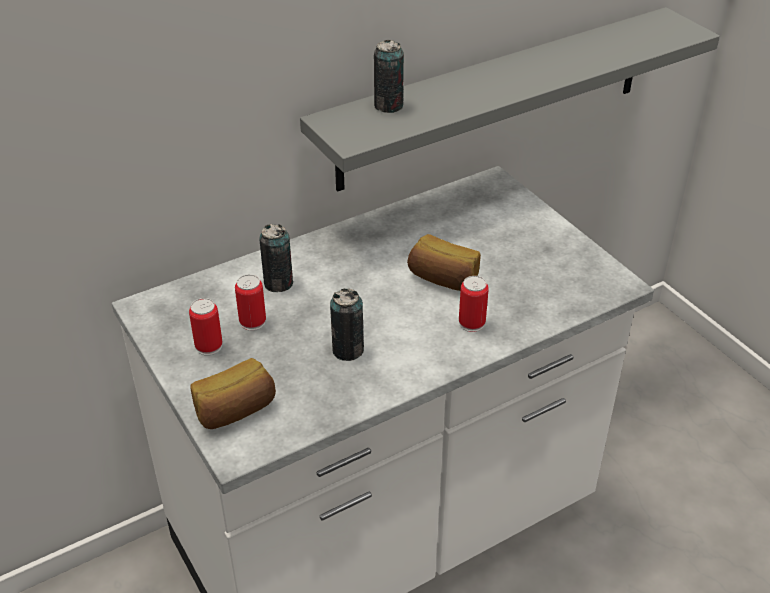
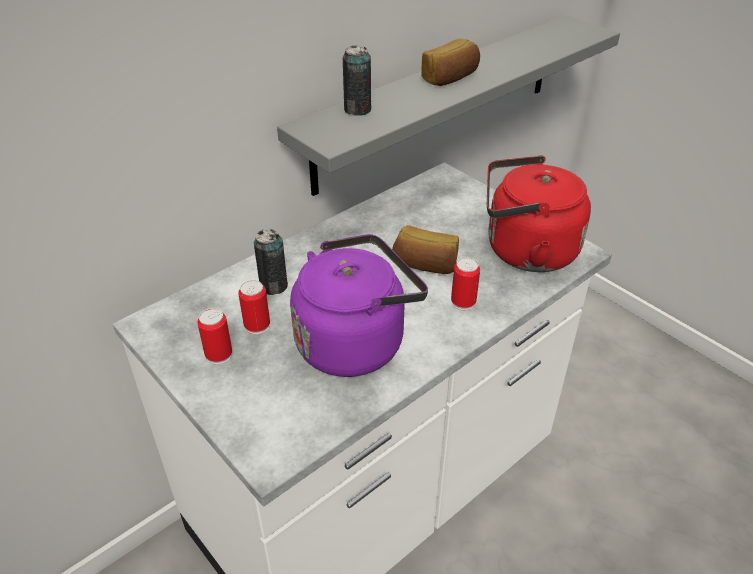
camera: 10 degrees left, 0 degrees up
(235, 411) = (259, 417): bread -> bread (451, 78)
(348, 350) = (355, 342): can -> purple kettle
(556, 276) = (525, 251): none -> red kettle

